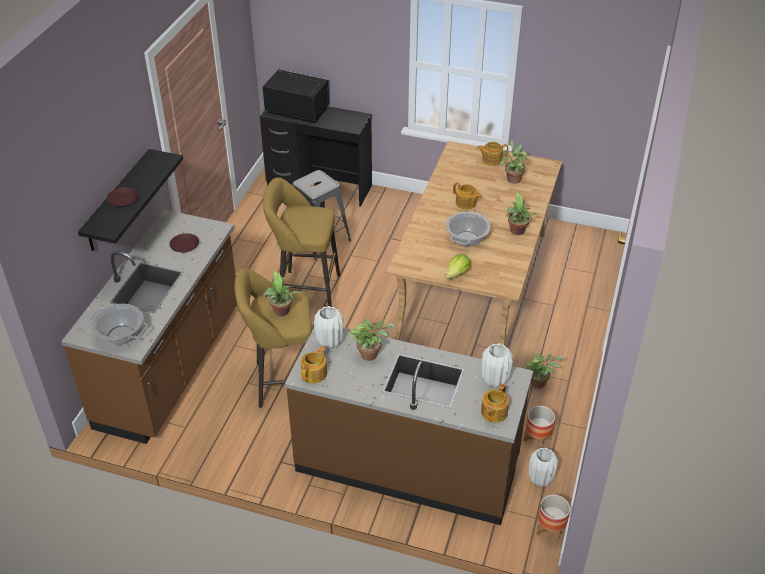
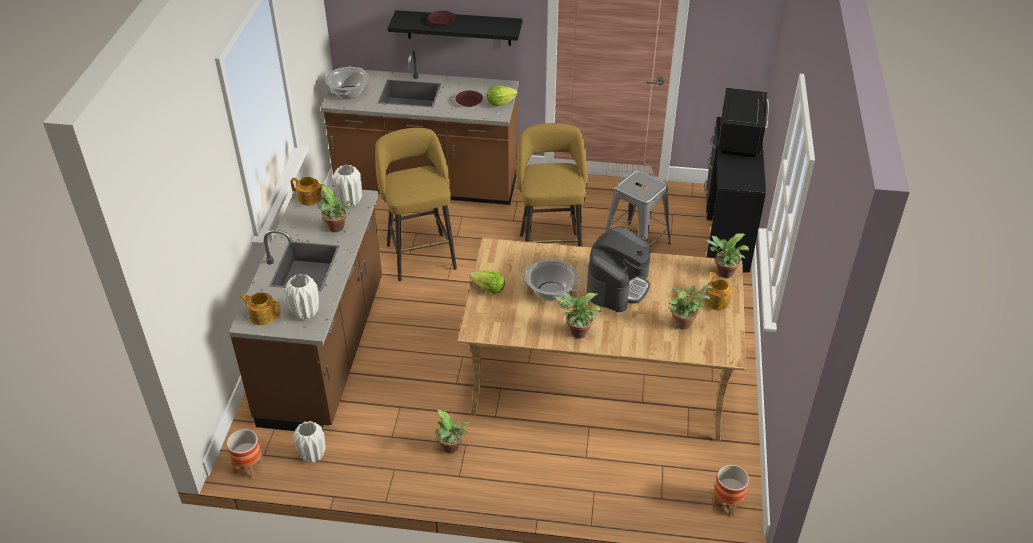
camera: 80 degrees right, 0 degrees up
(198, 225) = (500, 103): none -> lettuce
(282, 313) = (411, 182): potted plant -> potted plant (723, 273)
(466, 203) = (617, 285): teapot -> coffee machine
(537, 440) = (366, 450): planter -> planter (727, 503)

